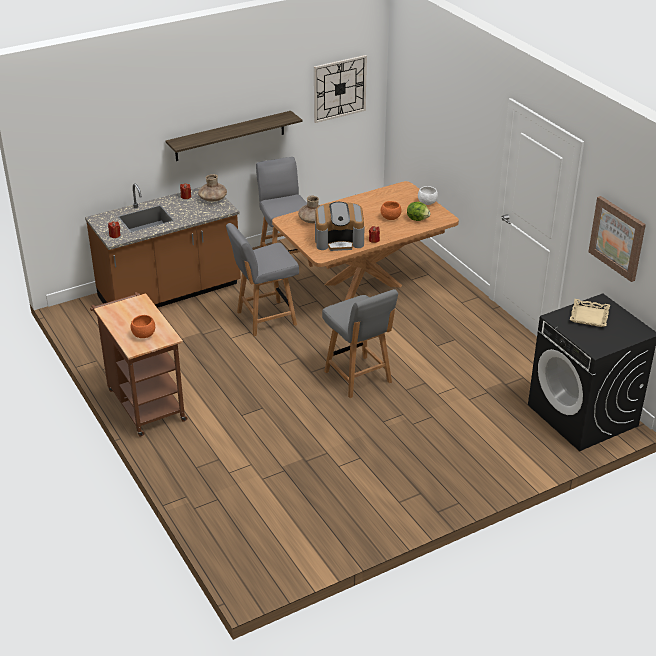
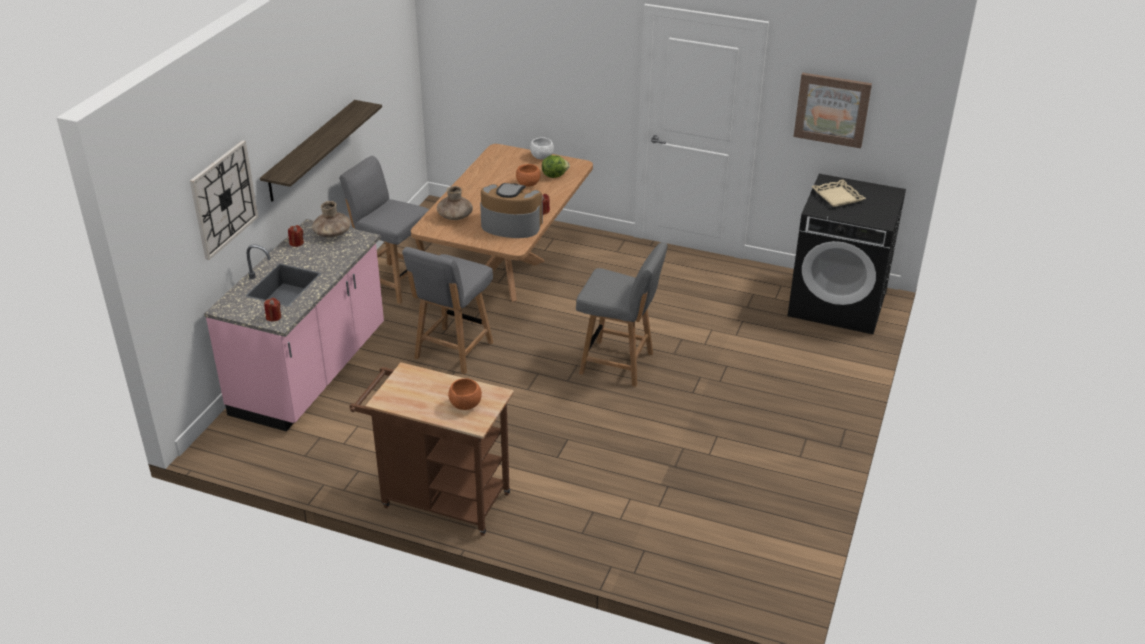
camera: 40 degrees left, 0 degrees up
(170, 292) = (311, 372): brown counter -> pink counter
(339, 88) = (386, 59): wall clock -> wall clock (224, 199)
(339, 240) = (510, 225): coffee machine -> coffee machine turned 120 degrees counterclockwise

